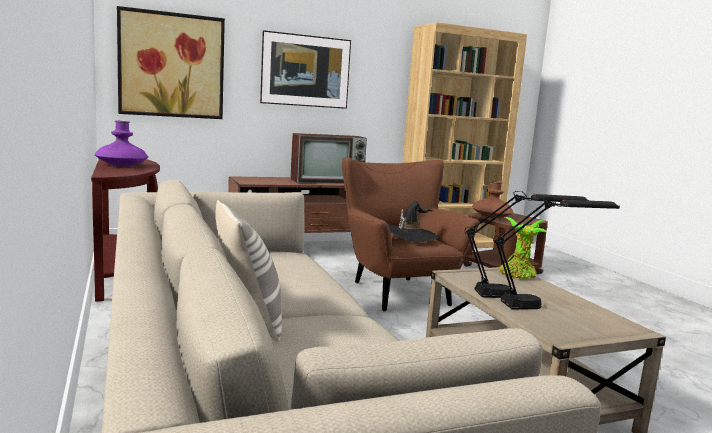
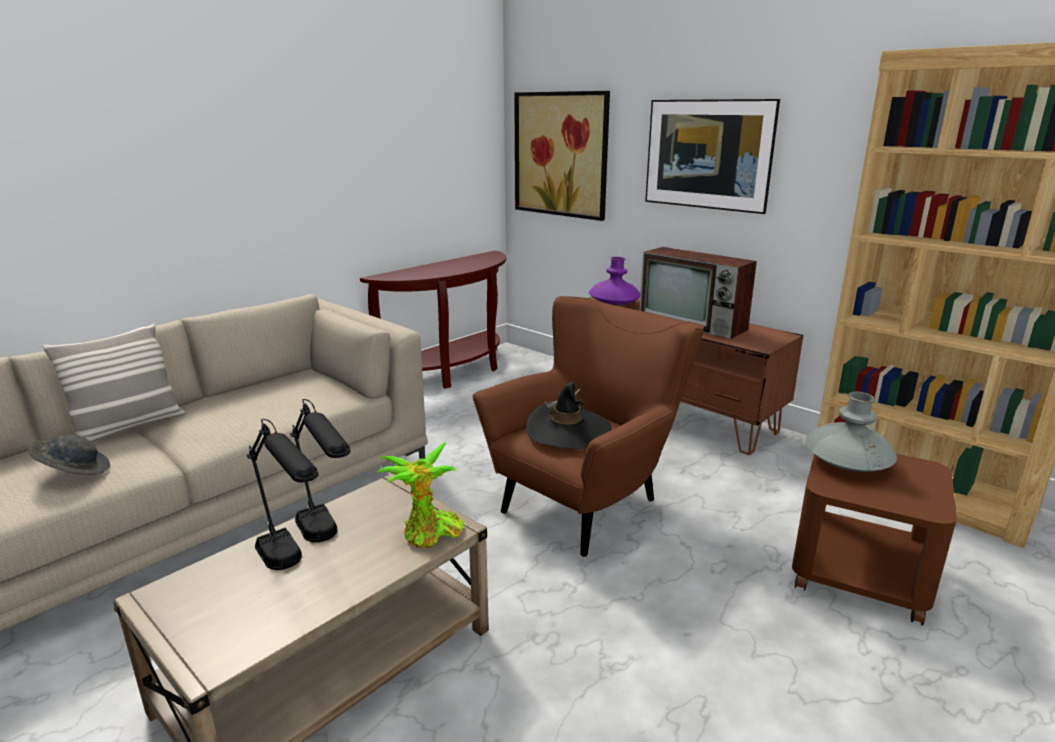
camera: 65 degrees right, 10 degrees up
(122, 165) = (439, 267): purple vase -> purple vase (614, 303)
(347, 341) = (74, 472): none -> grey hat
(491, 217) = (847, 462): brown vase -> grey vase

